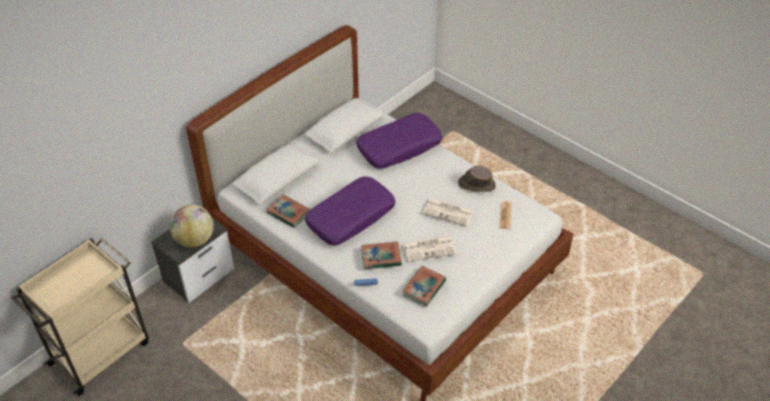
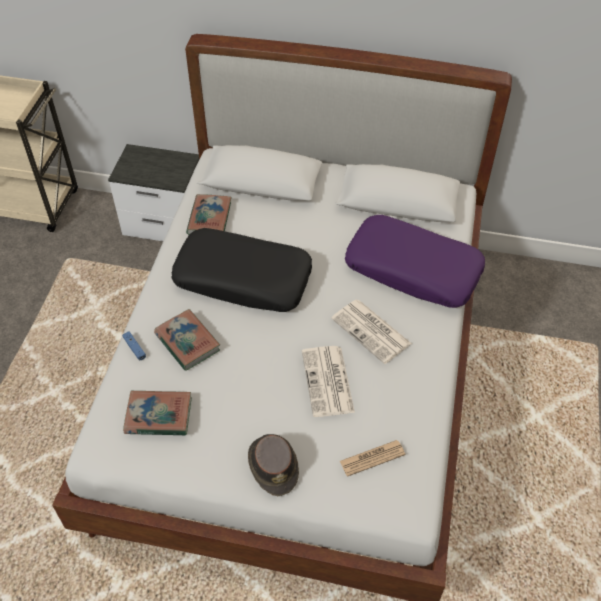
camera: 60 degrees right, 5 degrees up
(195, 240) = (150, 174): globe -> none
(350, 217) = (243, 279): purple pillow -> black pillow
(429, 248) = (238, 389): newspaper -> newspaper (372, 331)
(476, 185) = (409, 391): brown hat -> brown hat (273, 465)

